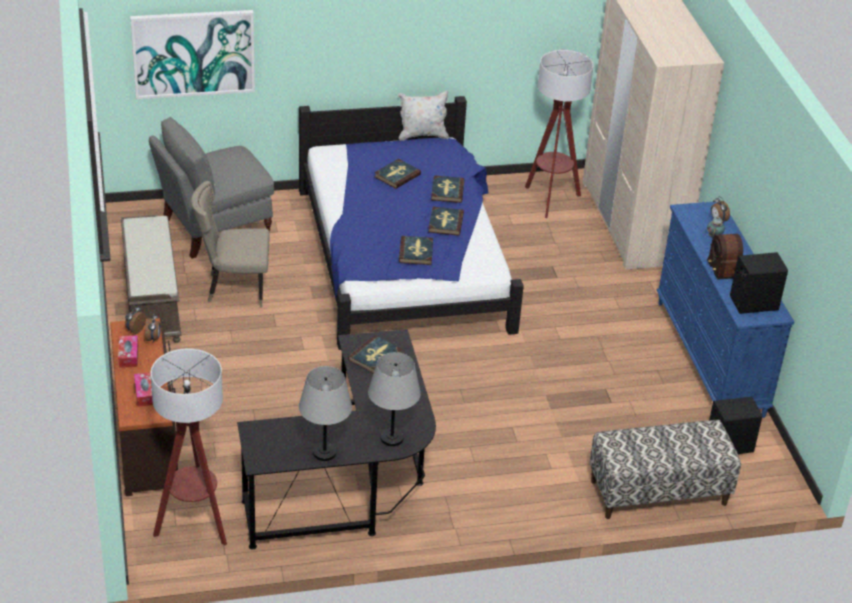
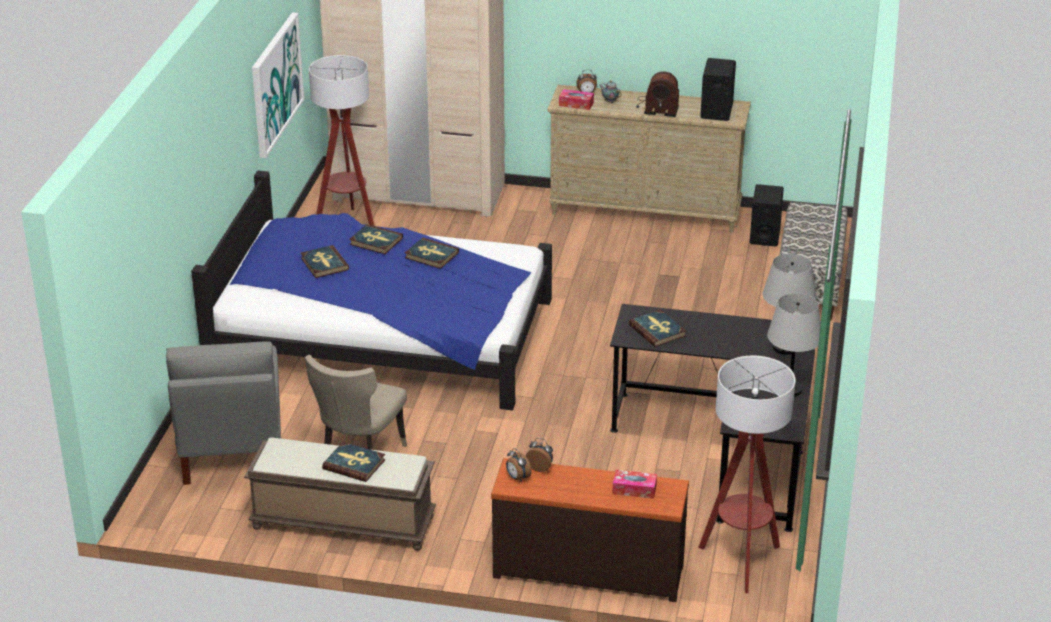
camera: 65 degrees left, 5 degrees down
(128, 355) = (561, 490): tissue box -> tissue box (576, 104)
(193, 53) = (132, 267): picture -> picture (276, 84)
(416, 252) = (471, 283): book -> book (354, 464)
(422, 135) = (255, 234): white pillow -> none
(709, 358) = (646, 211): blue dresser -> beige dresser

